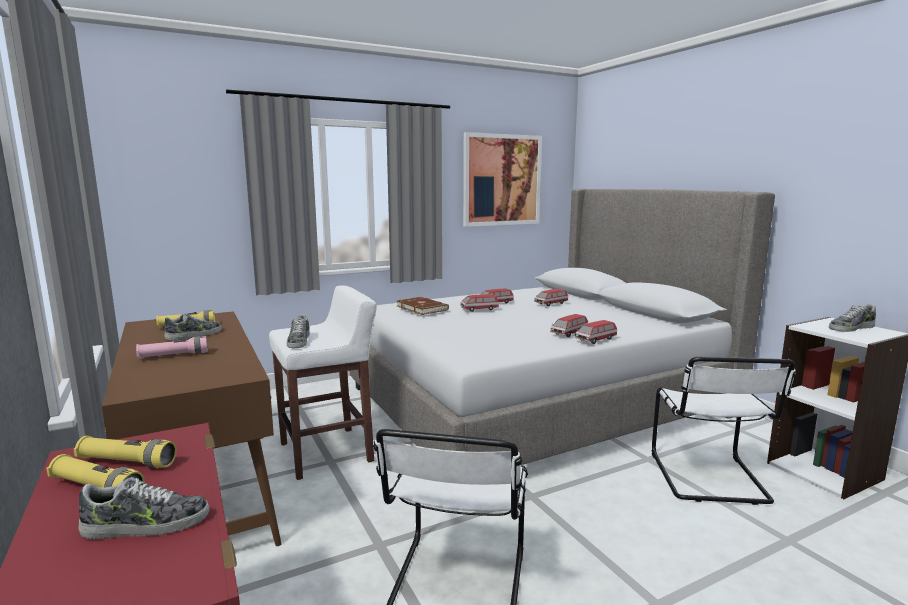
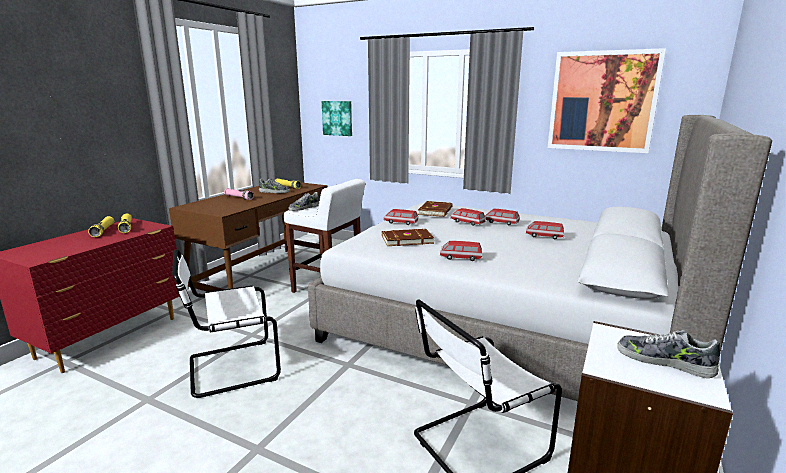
camera: 55 degrees right, 5 degrees up
(146, 525) = (76, 244): shoe -> none
(176, 210) = (337, 118): none -> picture
(490, 336) = (406, 239): none -> brown book
(595, 340) = (459, 269): toy car -> toy car (400, 222)

